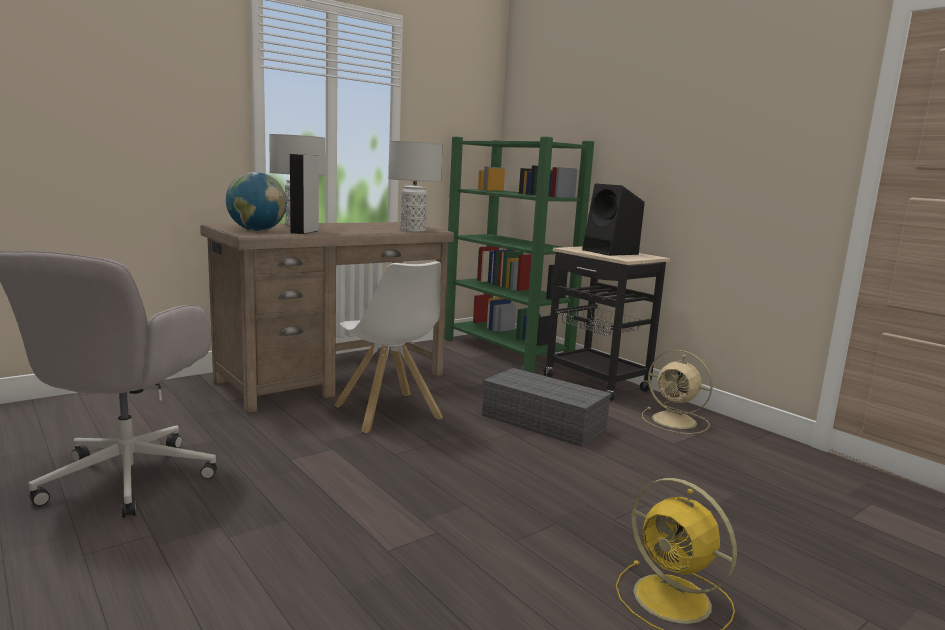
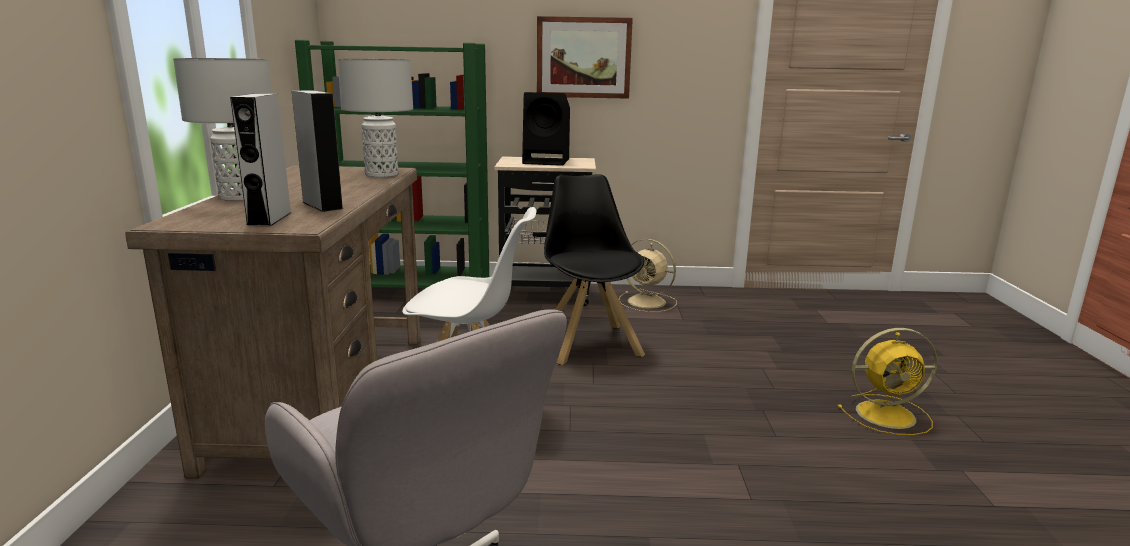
camera: 50 degrees left, 5 degrees up
(257, 230) = (269, 219): globe -> grey speaker
(545, 422) = (590, 343): grey storage box -> black chair
(676, 154) = (583, 58): none -> picture
(676, 421) = (648, 302): beige fan -> beige fan turned 45 degrees clockwise

